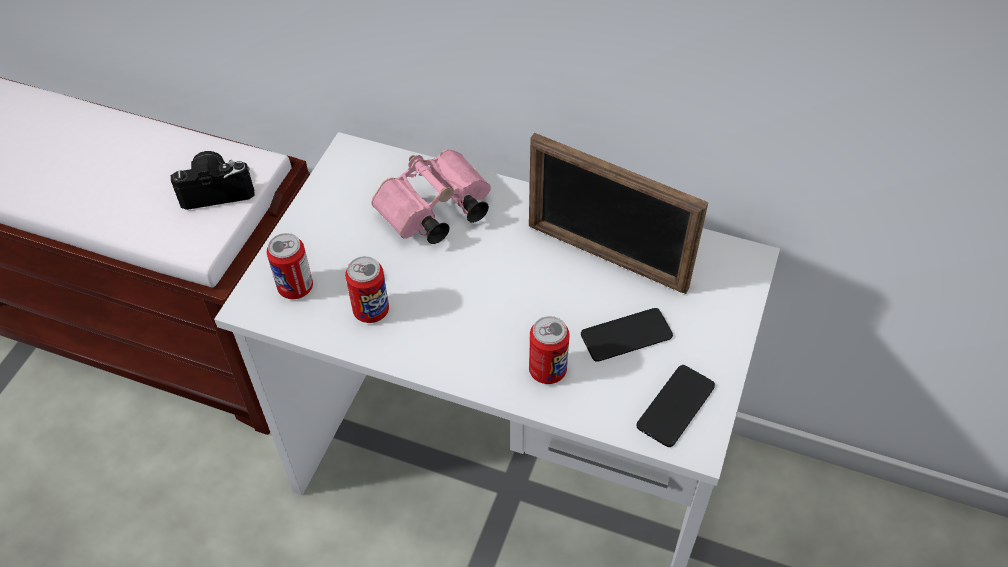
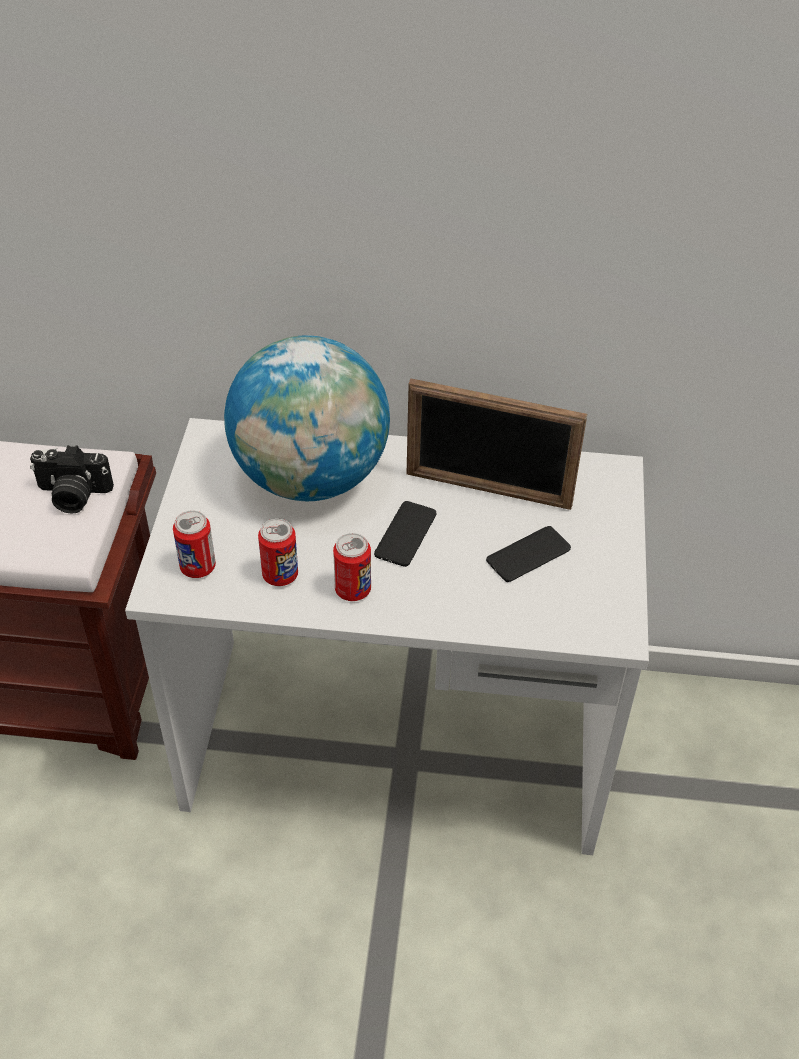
camera: 15 degrees left, 5 degrees down
(217, 190) = (72, 496): camera -> camera turned 150 degrees counterclockwise
(433, 213) = (310, 477): pink binoculars -> globe
(547, 370) = (466, 598): can -> can (353, 590)
(675, 406) = (592, 607): phone -> phone (405, 534)

